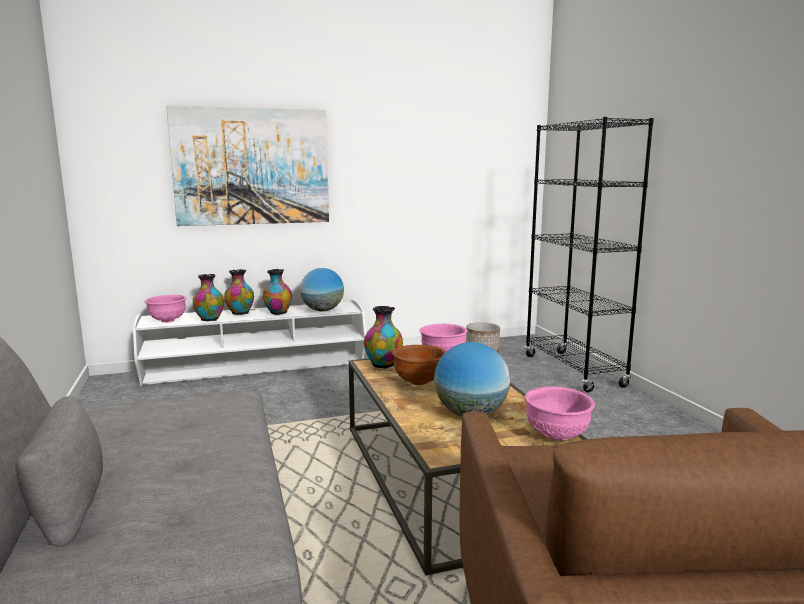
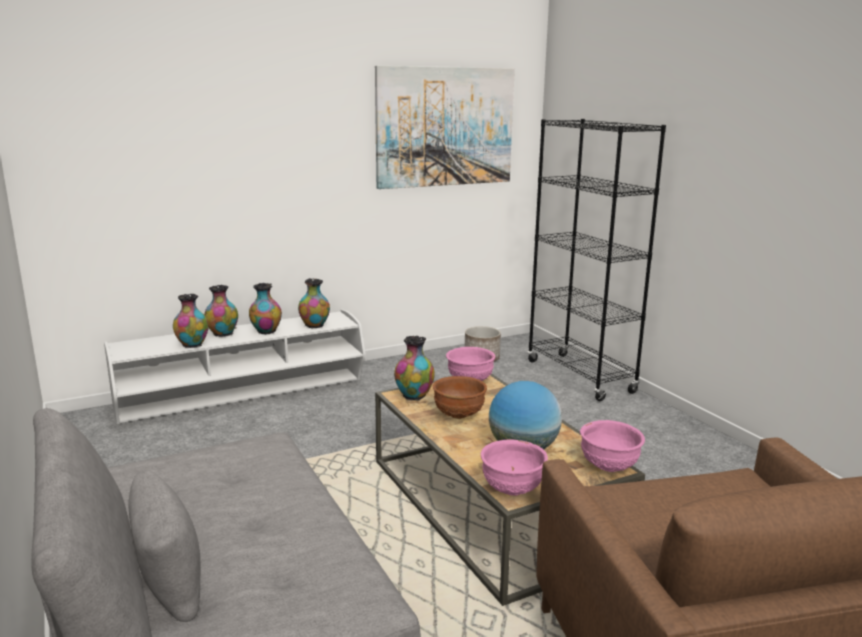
camera: 10 degrees left, 5 degrees up
(167, 321) = (143, 349): pink bowl -> pink bowl (511, 490)
(252, 166) = (228, 167): picture -> picture (445, 127)
(322, 310) = (315, 326): globe -> vase

